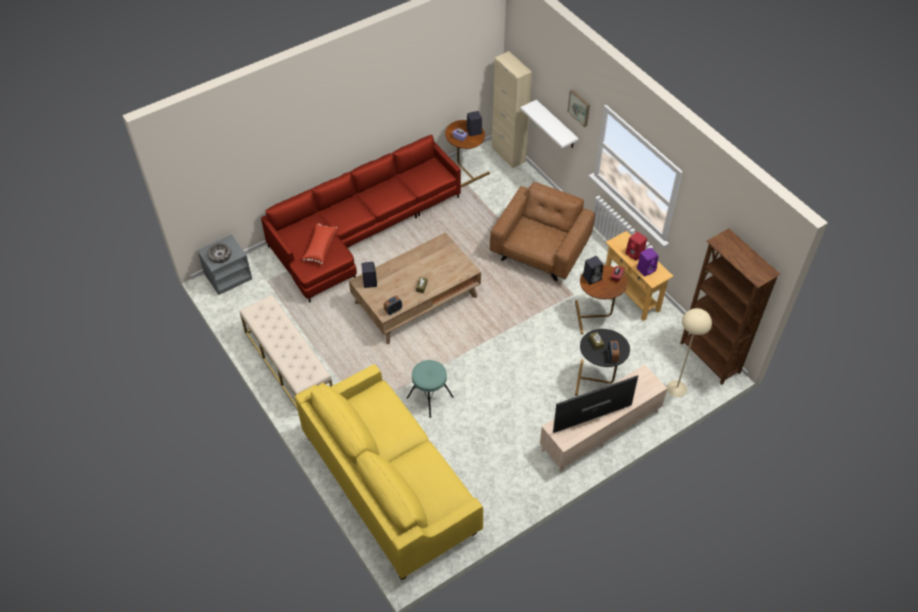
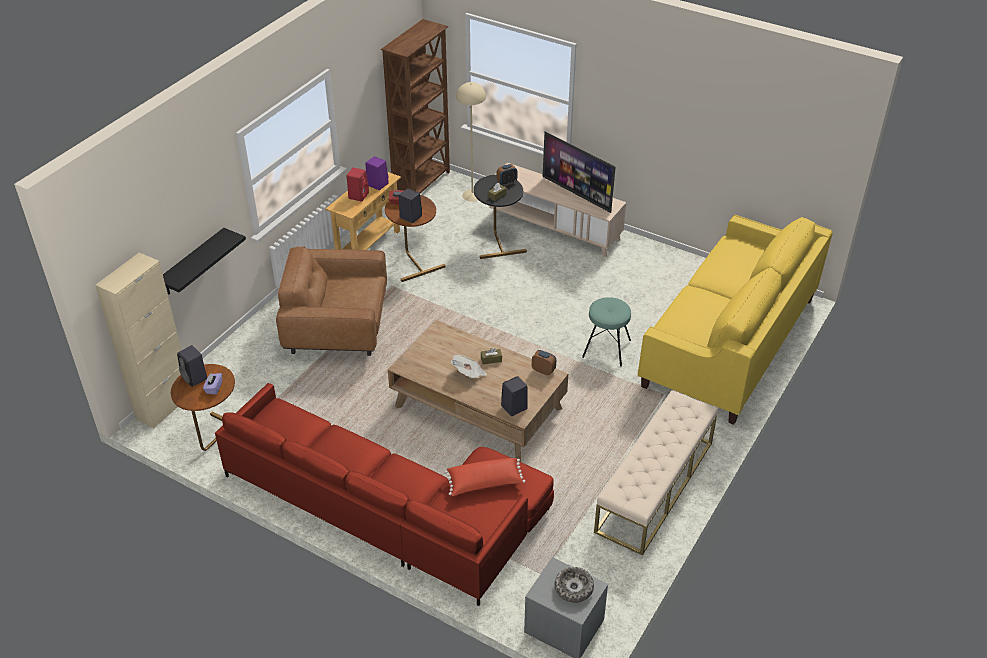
camera: 115 degrees left, 10 degrees down
(415, 270) = (469, 373): none -> newspaper
(556, 125) = (193, 262): white shelf -> black shelf
(579, 107) = (212, 187): picture -> none

